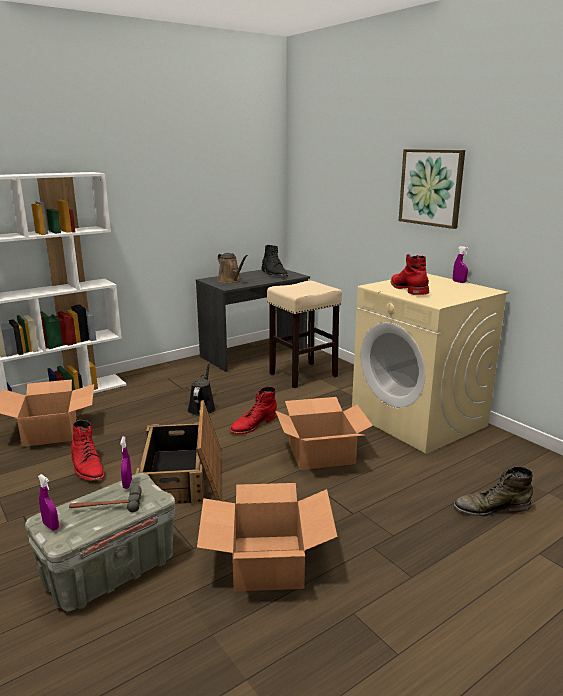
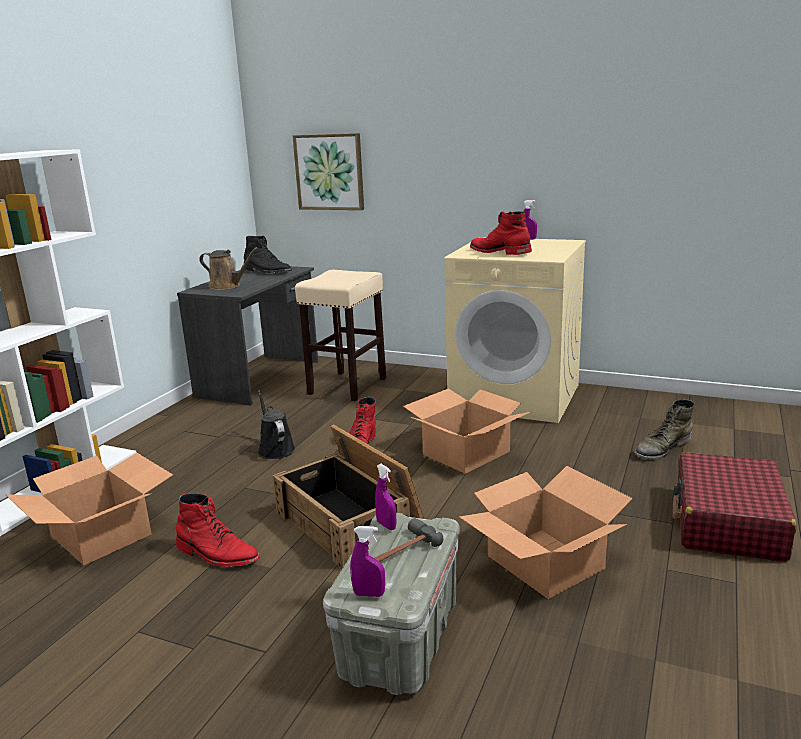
camera: 30 degrees left, 0 degrees up
(431, 187) = (476, 141): picture -> picture (329, 172)
(463, 599) = (727, 522): none -> red suitcase

